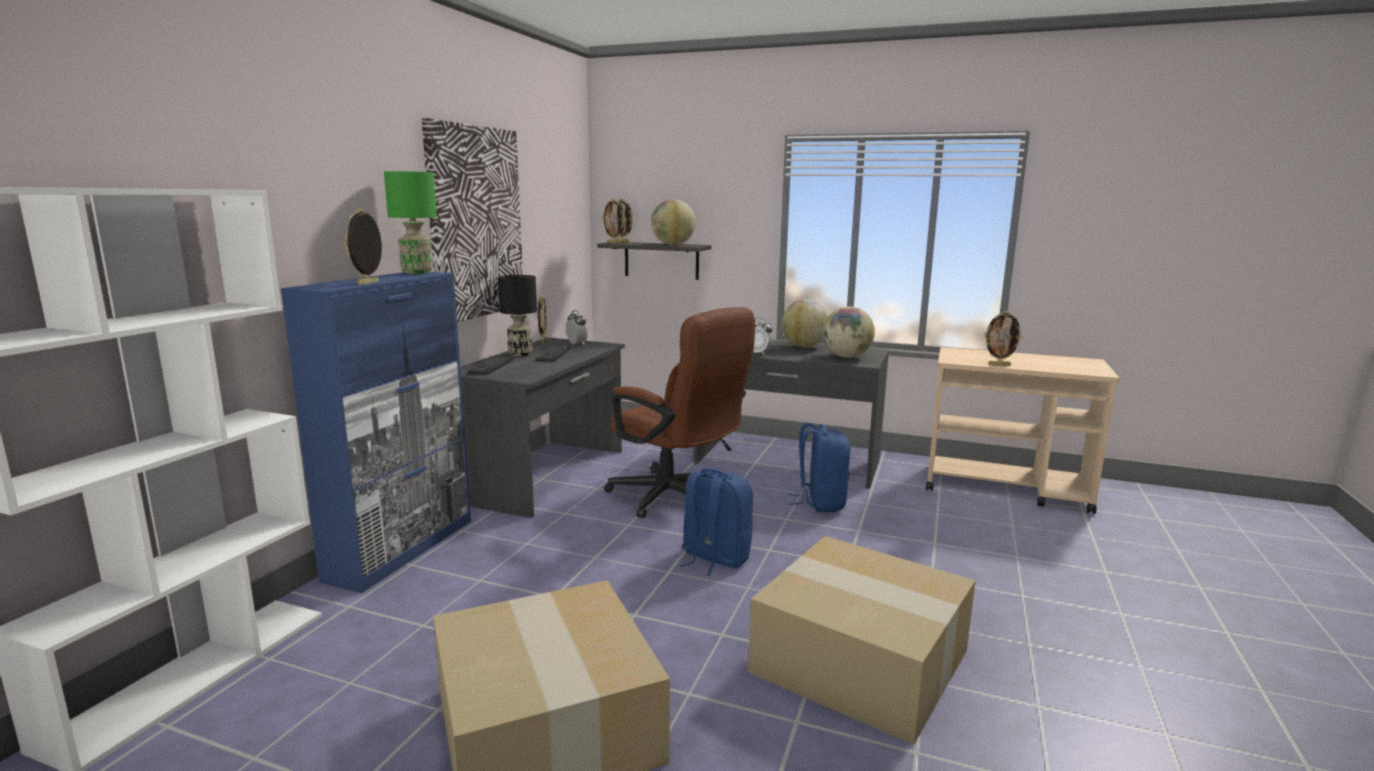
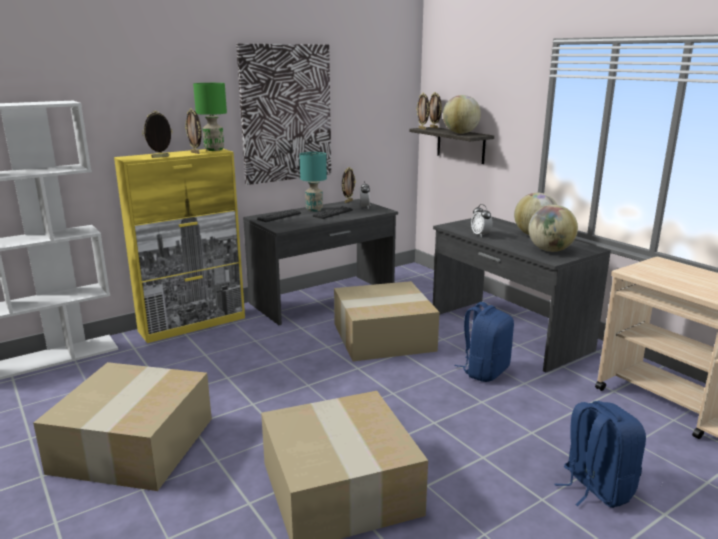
camera: 35 degrees right, 5 degrees up
(402, 549) = (193, 324): blue cabinet -> yellow cabinet
(520, 354) = (314, 209): black table lamp -> turquoise table lamp
(676, 499) = (382, 338): brown office chair -> cardboard box
(714, 558) = (348, 386): blue backpack -> blue backpack (595, 487)
(999, 365) = (670, 285): picture frame -> picture frame (195, 153)

